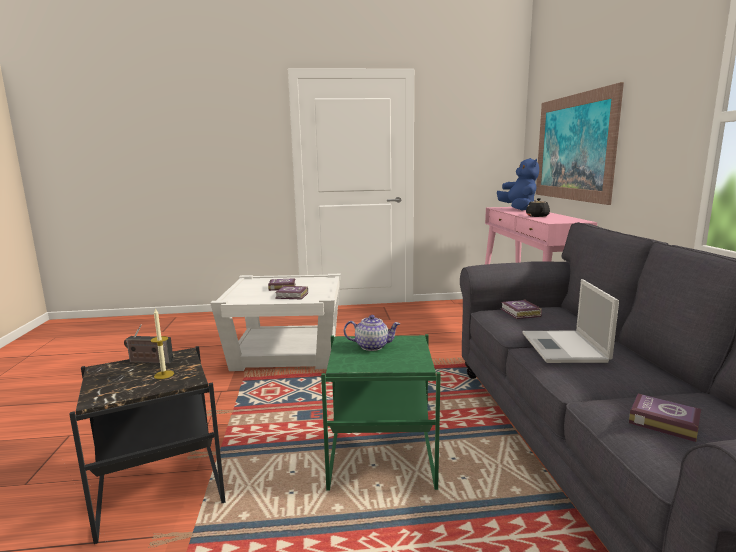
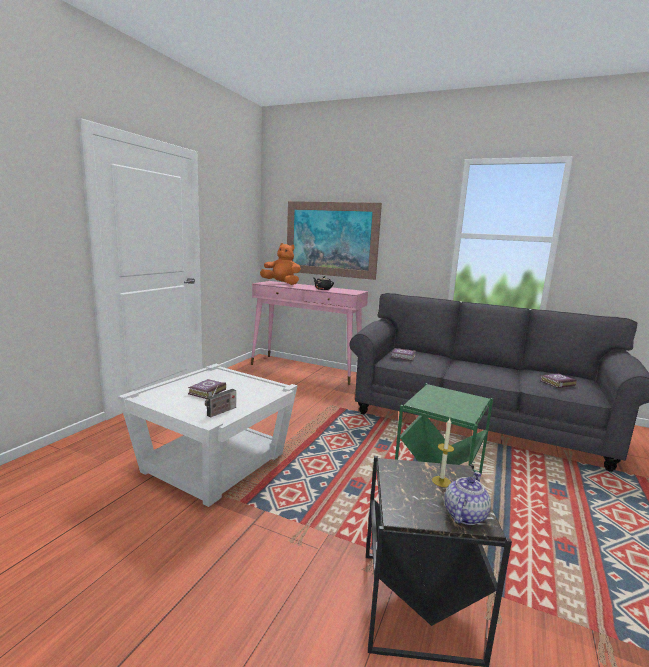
camera: 60 degrees left, 0 degrees up
(149, 361) = (399, 484): radio -> radio (221, 412)
(292, 296) = (246, 395): book -> none
(372, 346) = (436, 400): teapot -> teapot (464, 514)
(518, 209) = (281, 283): blue plush toy -> orange plush toy
(564, 348) = (464, 368): laptop -> none

